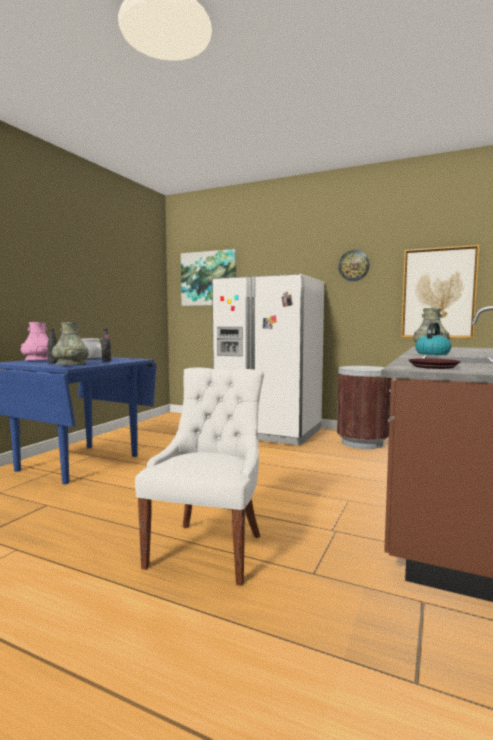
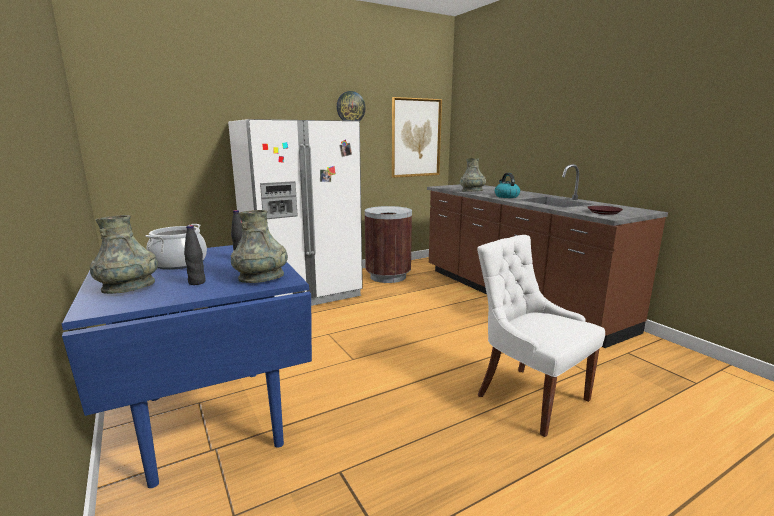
camera: 55 degrees left, 10 degrees up
(39, 360) = (129, 287): pink vase -> grey vase
(209, 278) = (163, 109): picture -> none

